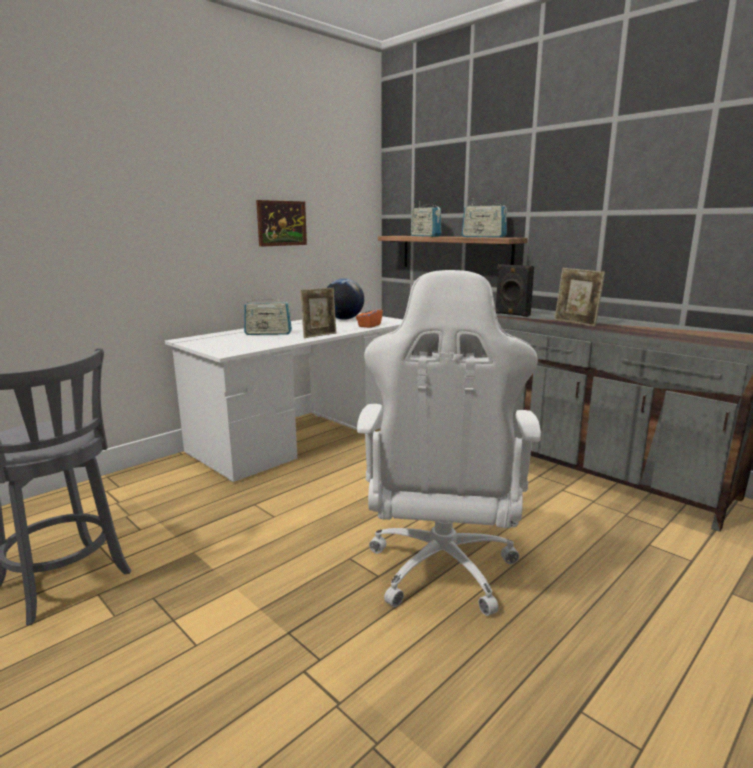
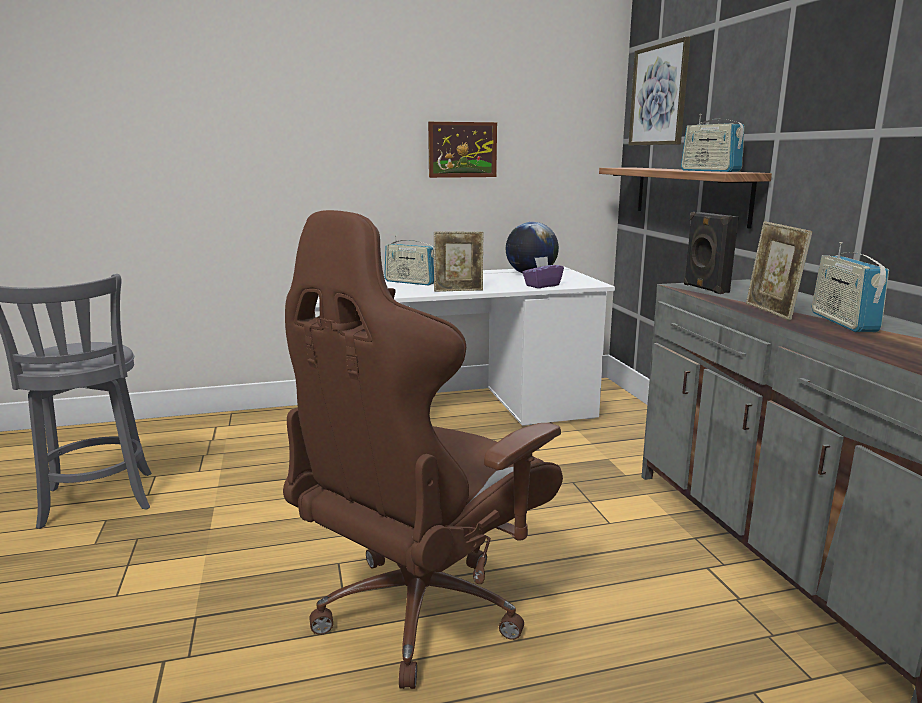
camera: 30 degrees right, 0 degrees up
(369, 325) = (542, 285): orange tissue box -> purple tissue box
(418, 184) = (659, 95): none -> picture
(425, 236) = (650, 168): radio -> radio (843, 322)
(441, 562) = (427, 604): white office chair -> brown office chair

